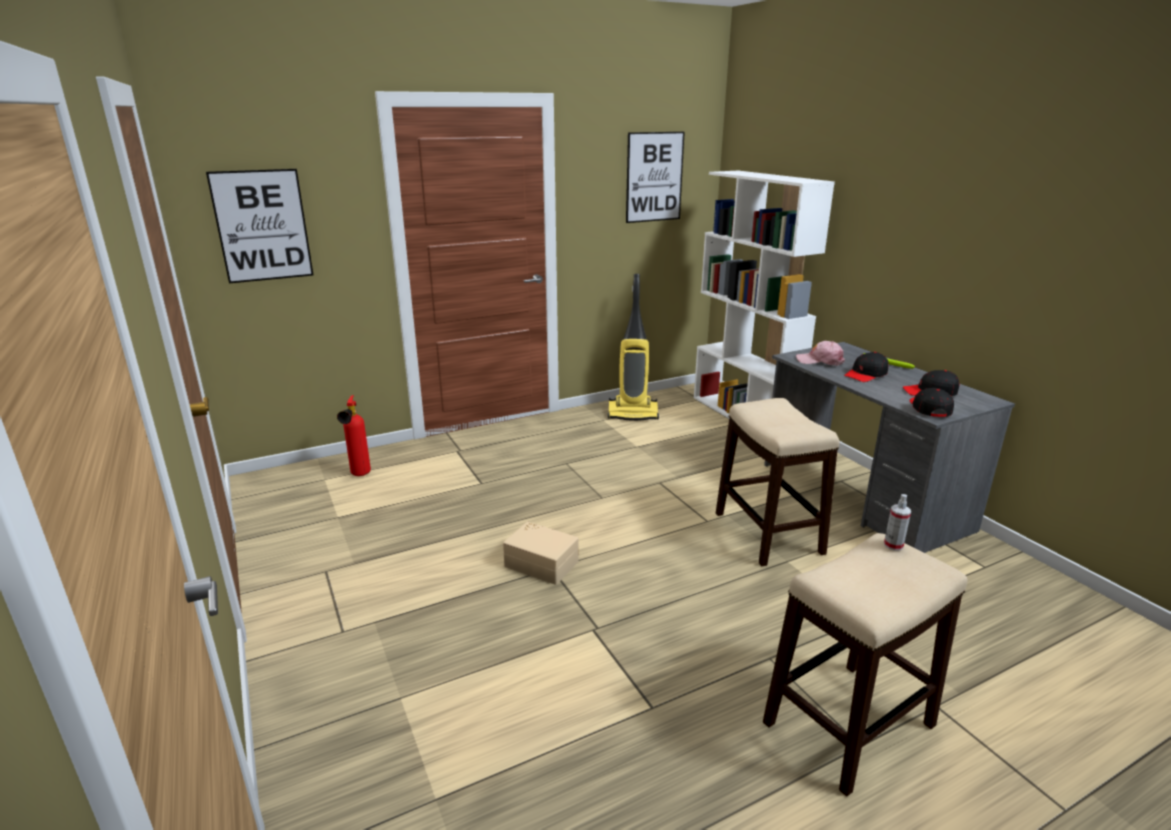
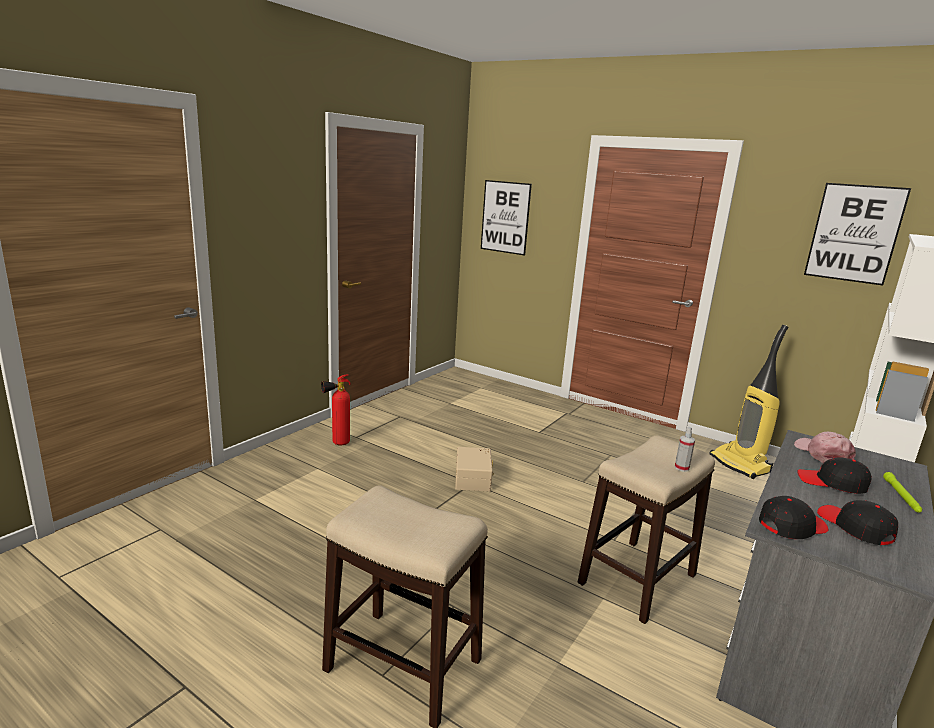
camera: 60 degrees right, 5 degrees down
(359, 476) = (497, 395): fire extinguisher -> fire extinguisher (337, 444)
(893, 545) = (460, 524): spray bottle -> spray bottle (681, 468)

